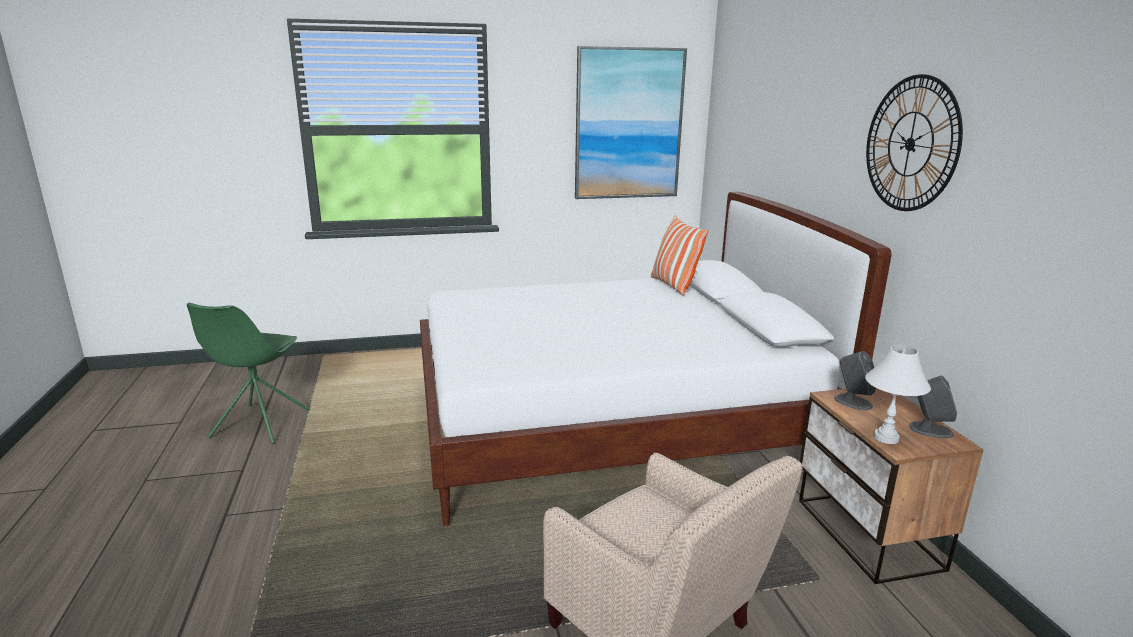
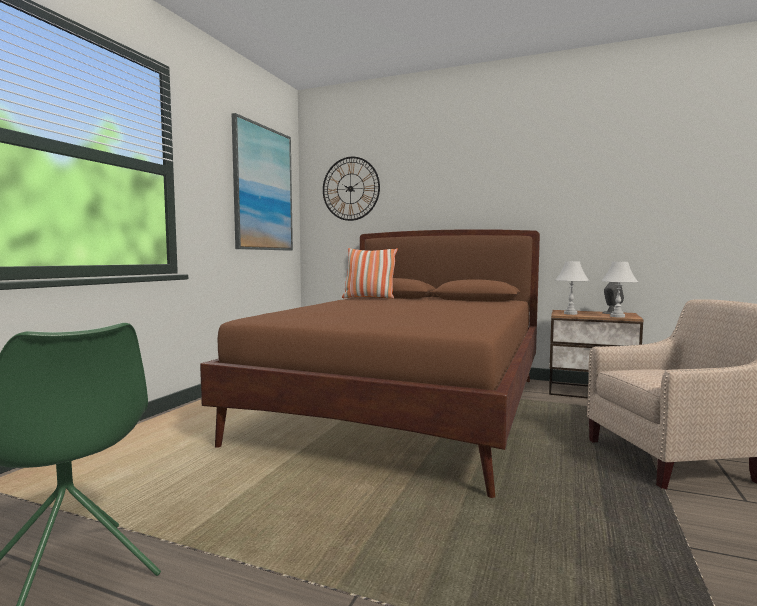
camera: 55 degrees left, 15 degrees down
(612, 427) = (406, 407): white bed -> brown bed
(852, 402) = (570, 313): grey speaker -> white table lamp
(910, 144) = (532, 174): wall clock -> wall clock (350, 188)

